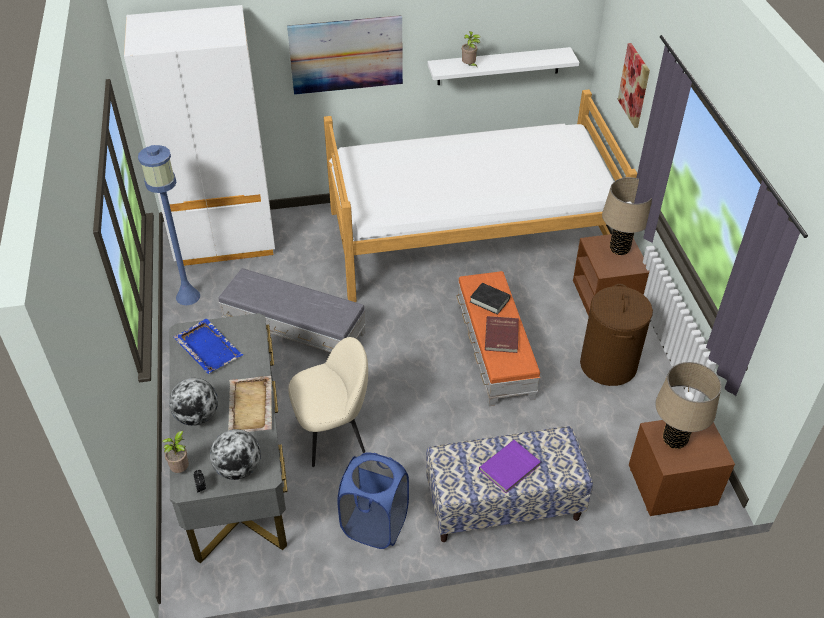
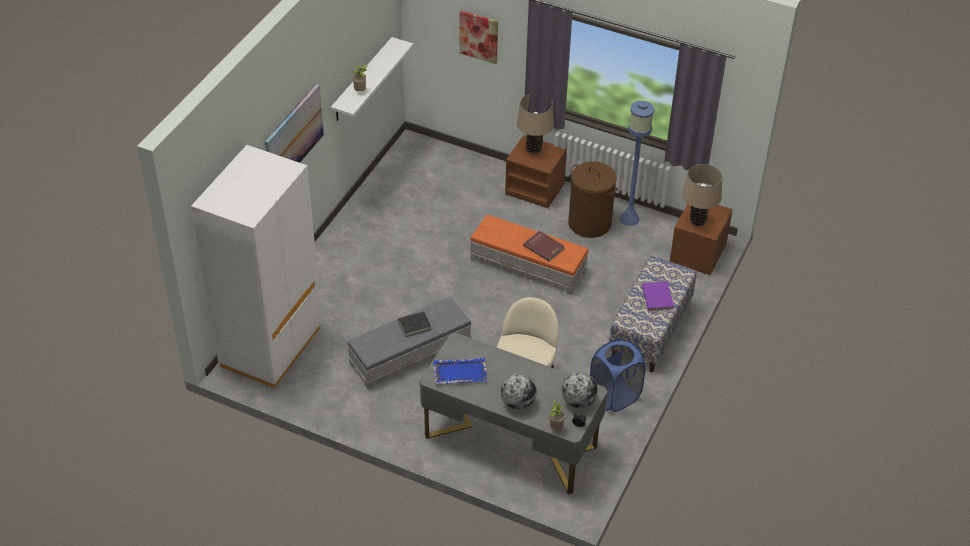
camera: 55 degrees left, 0 degrees up
(187, 296) = (315, 397): blue floor lamp -> blue floor lamp (629, 219)
(250, 406) = (532, 374): beige tray -> none
(470, 239) = (413, 218): bed -> none
(489, 300) = (508, 235): black book -> black book (414, 326)

